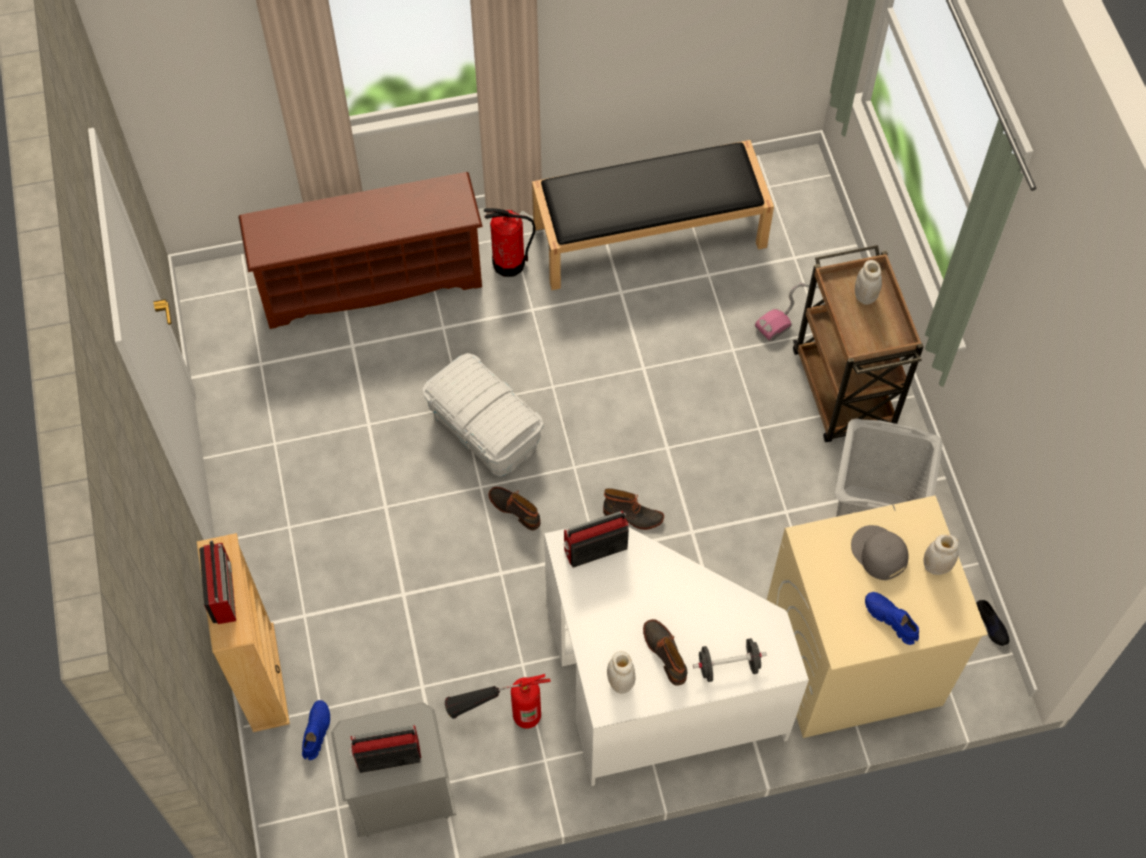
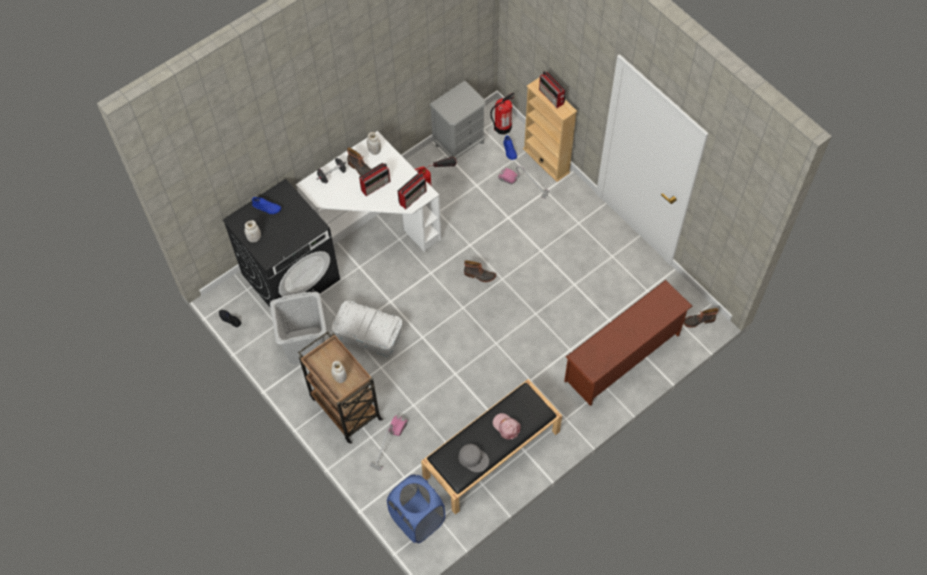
camera: 155 degrees right, 0 degrees up
(336, 646) = (523, 185): none -> vacuum cleaner
(387, 756) = (457, 100): radio -> radio (376, 185)
(484, 429) = (517, 306): white storage box -> white storage box (369, 336)
(509, 264) = (558, 401): fire extinguisher -> fire extinguisher (502, 127)
(625, 190) = (506, 427): none -> pink cap
(632, 517) = (422, 296): boot -> boot (698, 320)
(800, 197) = (417, 519): none -> blue laundry basket
(850, 658) = (291, 276): beige washing machine -> black washing machine
(878, 553) = (282, 233): grey cap -> grey cap (473, 458)

